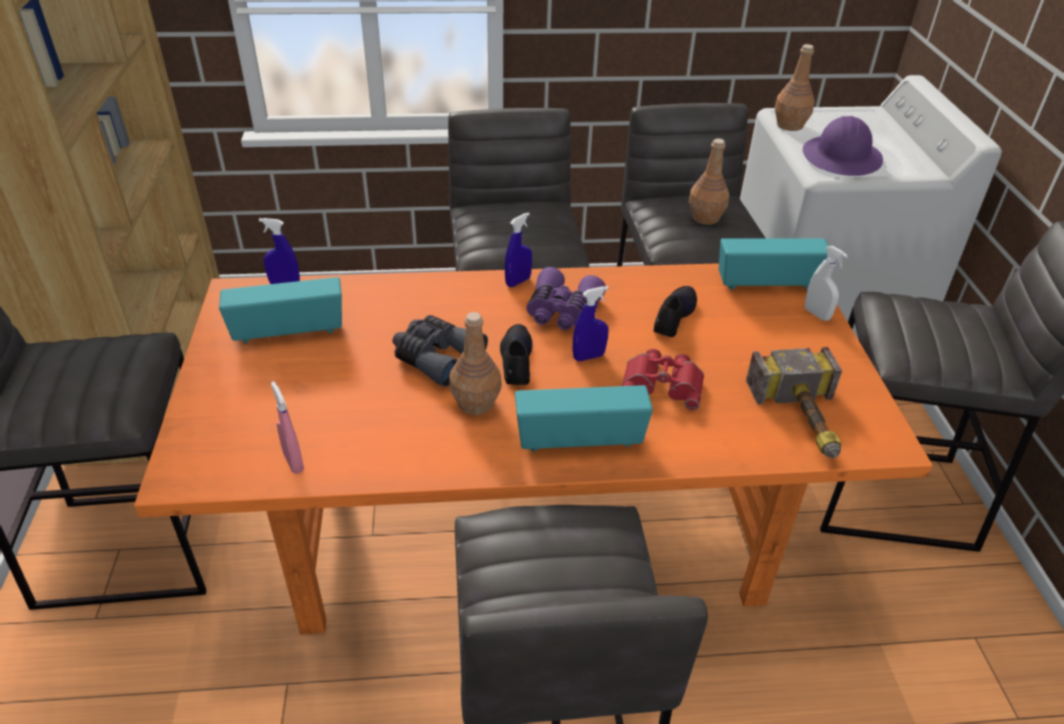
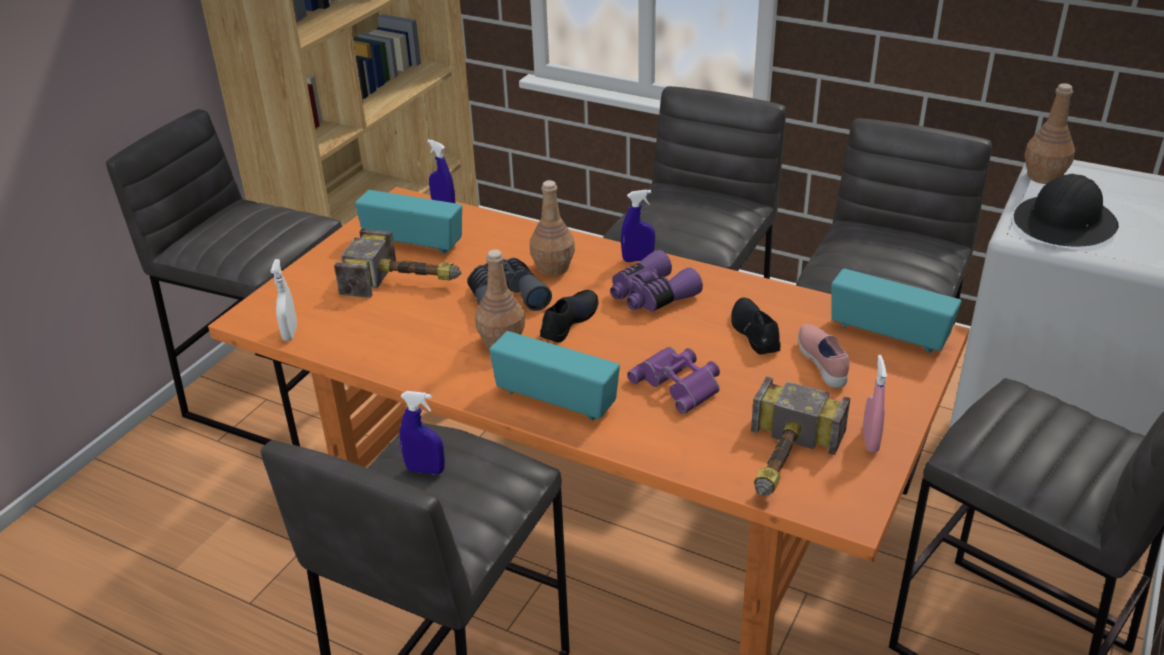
camera: 35 degrees right, 5 degrees down
(293, 462) = (329, 336): pink spray bottle -> pink spray bottle (870, 441)
(321, 374) = (407, 281): none -> hammer
(588, 356) = (635, 339): blue spray bottle -> blue spray bottle (425, 470)
(663, 383) = (679, 383): red binoculars -> purple binoculars
(673, 316) = (754, 332): black shoe -> black shoe turned 75 degrees counterclockwise
(705, 217) = (889, 253): brown bottle -> brown bottle (553, 267)
(748, 325) = (823, 364): none -> pink shoe
(816, 314) = (911, 378): white spray bottle -> white spray bottle (290, 333)
(841, 158) = (1065, 224): purple hard hat -> black hard hat

